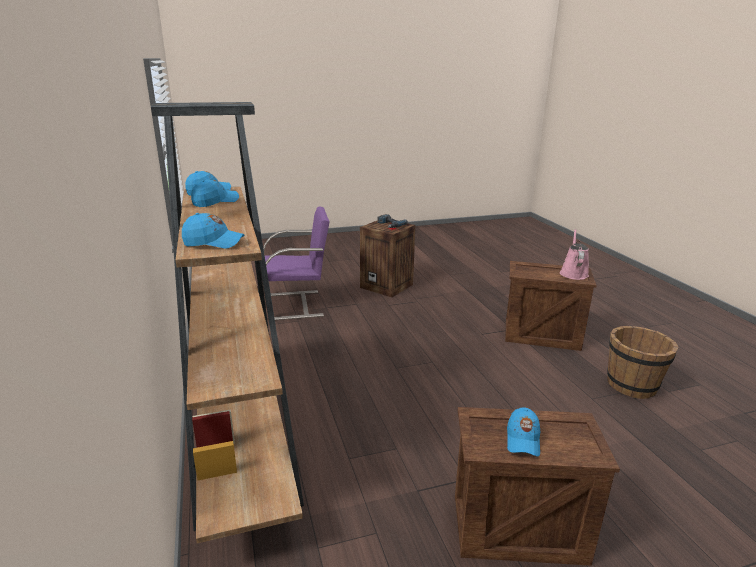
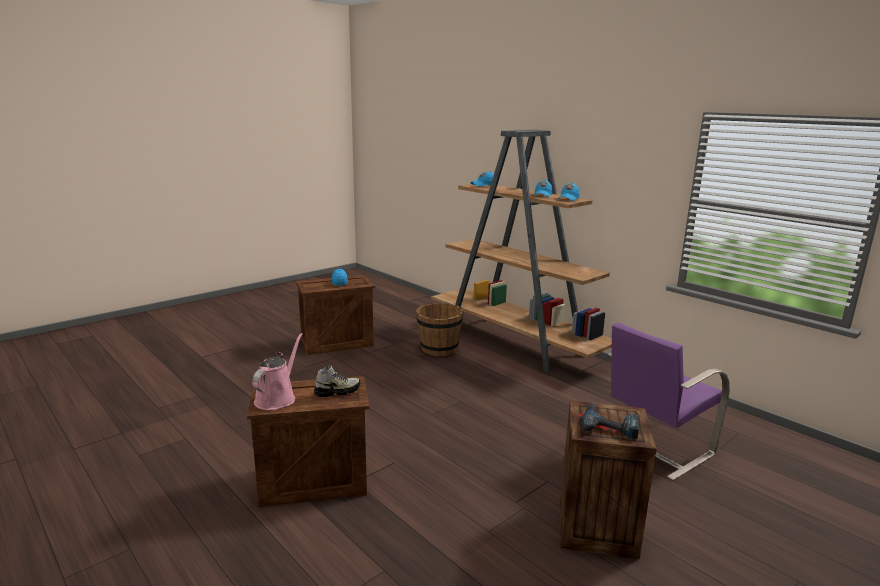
camera: 155 degrees right, 5 degrees down
(530, 270) = (337, 391): none -> shoe
(573, 273) = (277, 398): pink watering can -> pink watering can turned 150 degrees counterclockwise
(632, 385) = (222, 436): brown bucket -> brown bucket (439, 349)

